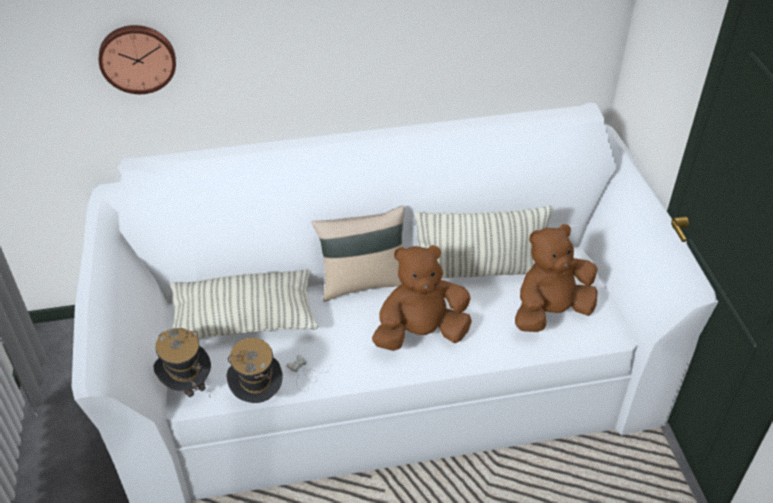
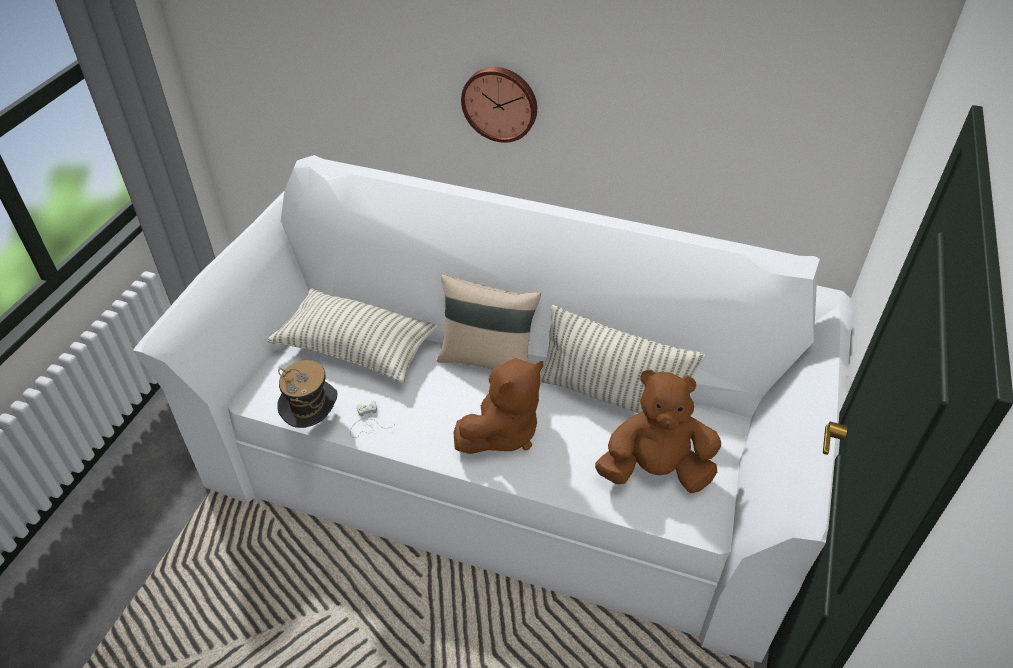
camera: 30 degrees right, 0 degrees up
(137, 58) = (343, 60): wall clock -> wall clock (500, 103)
(187, 385) = (265, 386): hat -> none
(421, 333) = (502, 432): brown plush toy -> brown plush toy turned 120 degrees clockwise

